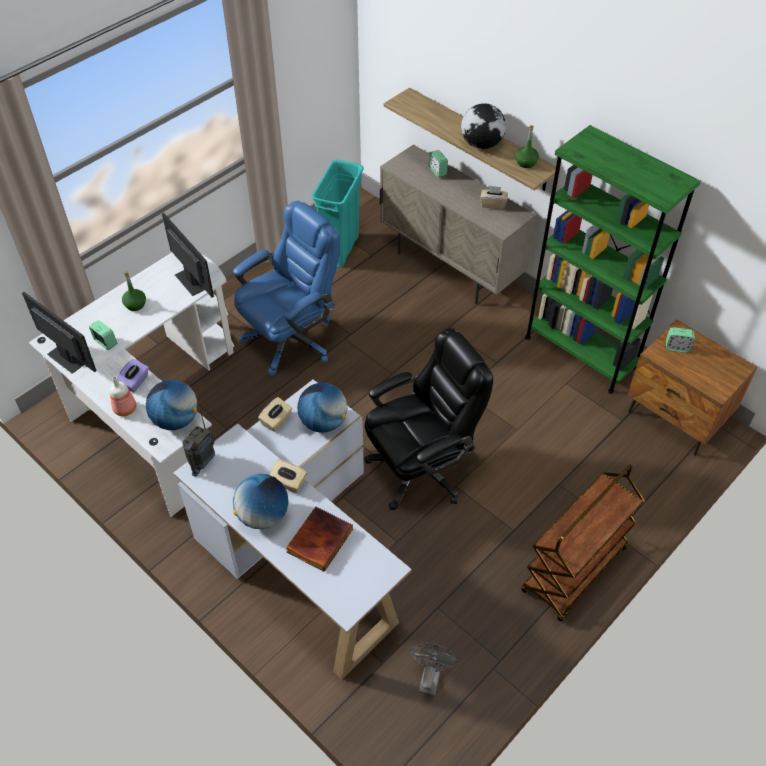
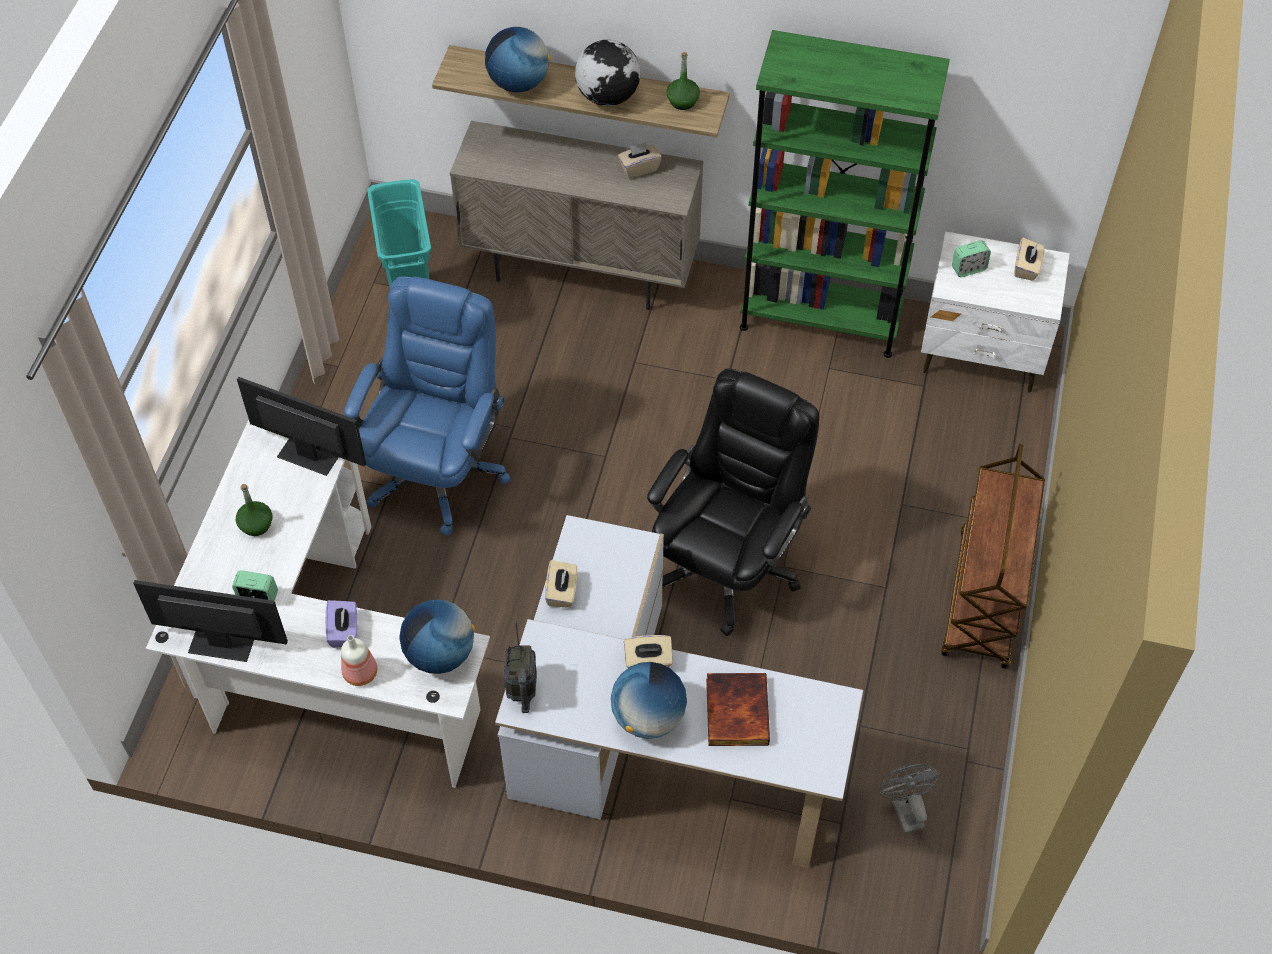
camera: 30 degrees left, 5 degrees up
(323, 422) = (622, 565): globe -> globe (518, 83)
(437, 171) = (533, 149): alarm clock -> none
(676, 418) = (982, 354): brown nightstand -> white nightstand
(719, 363) = (1027, 268): none -> beige tissue box

